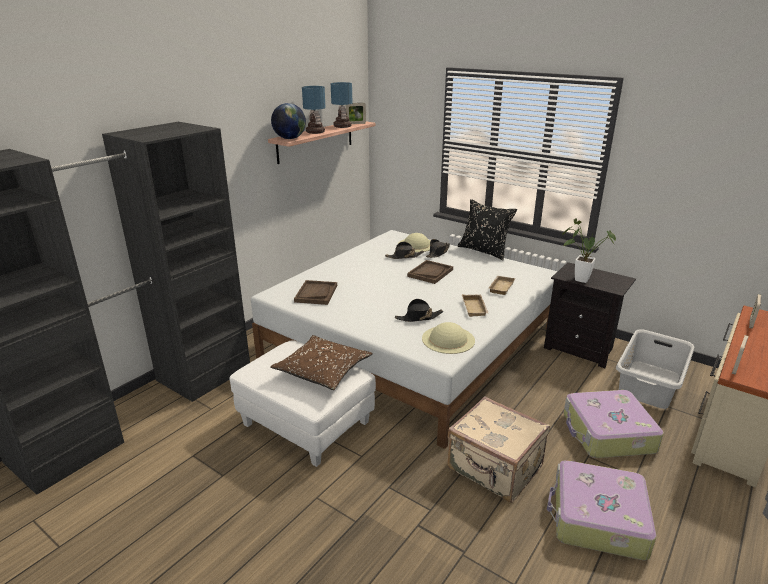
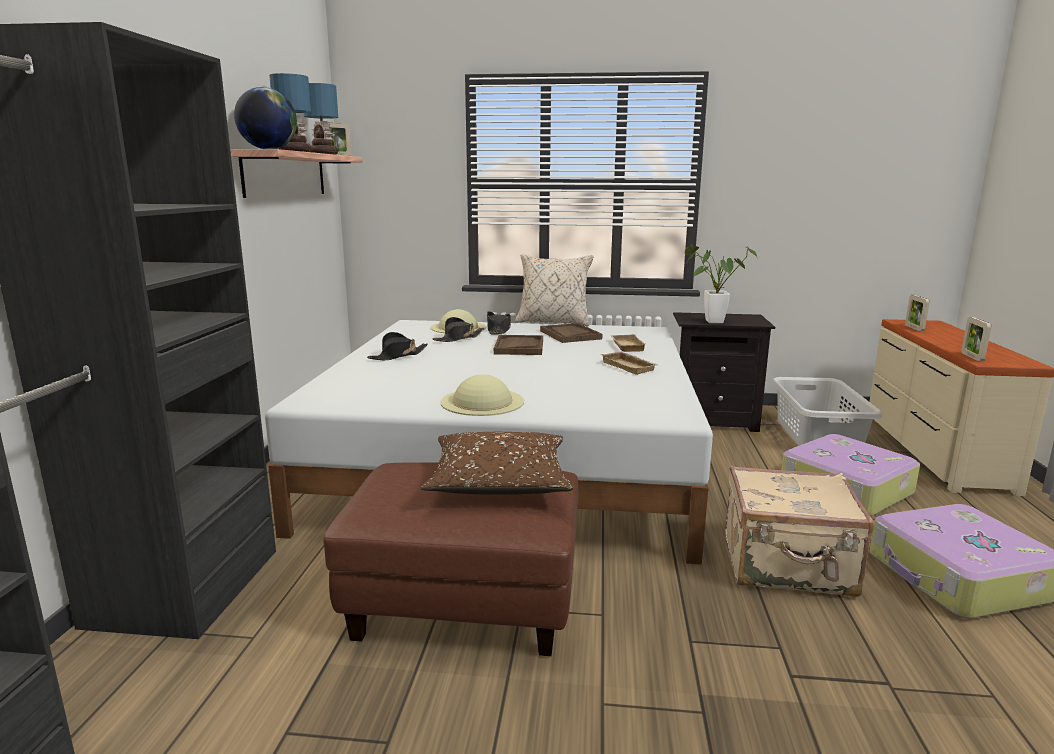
camera: 30 degrees left, 10 degrees down
(306, 424) = (466, 601): white ottoman -> brown ottoman
(316, 293) = (382, 389): brown tray -> brown tray (570, 335)
(418, 317) = (575, 386): black hat -> black hat (398, 356)
(448, 339) = (649, 398): beige hat -> beige hat (482, 401)
(484, 251) = (553, 322): black pillow -> beige pillow

